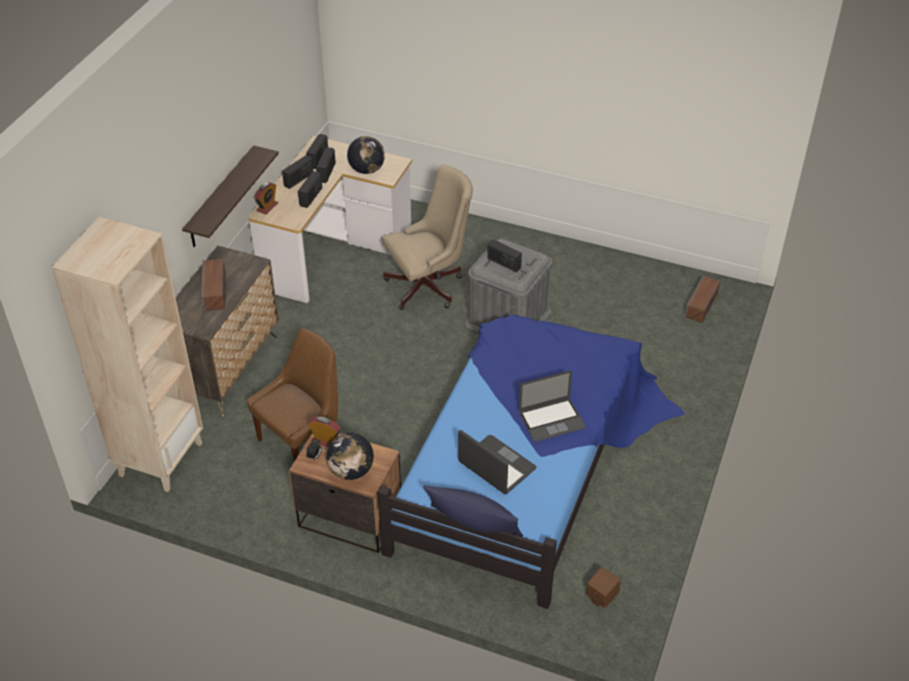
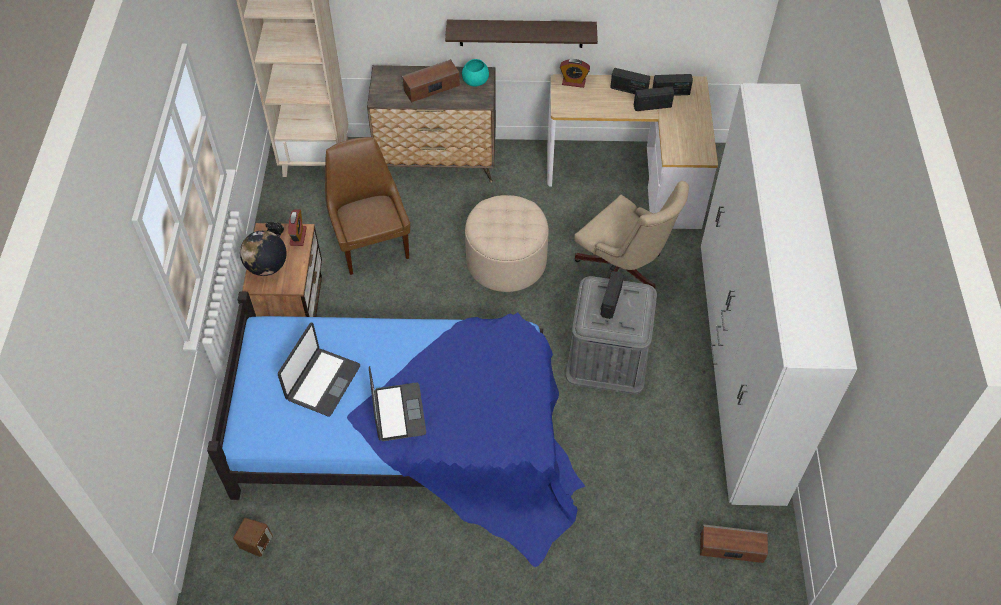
camera: 70 degrees right, 10 degrees up
(226, 262) = (475, 81): none -> turquoise bowl
(302, 440) = (371, 244): brown chair -> brown chair turned 135 degrees counterclockwise
(311, 197) = (607, 108): radio -> none
(367, 170) = (675, 135): globe -> none
(376, 352) = (506, 261): none -> beige ottoman
(473, 526) = (242, 385): blue pillow -> none
(550, 251) = (740, 365): none -> white wardrobe
(551, 420) = (398, 412): laptop -> laptop turned 150 degrees counterclockwise

